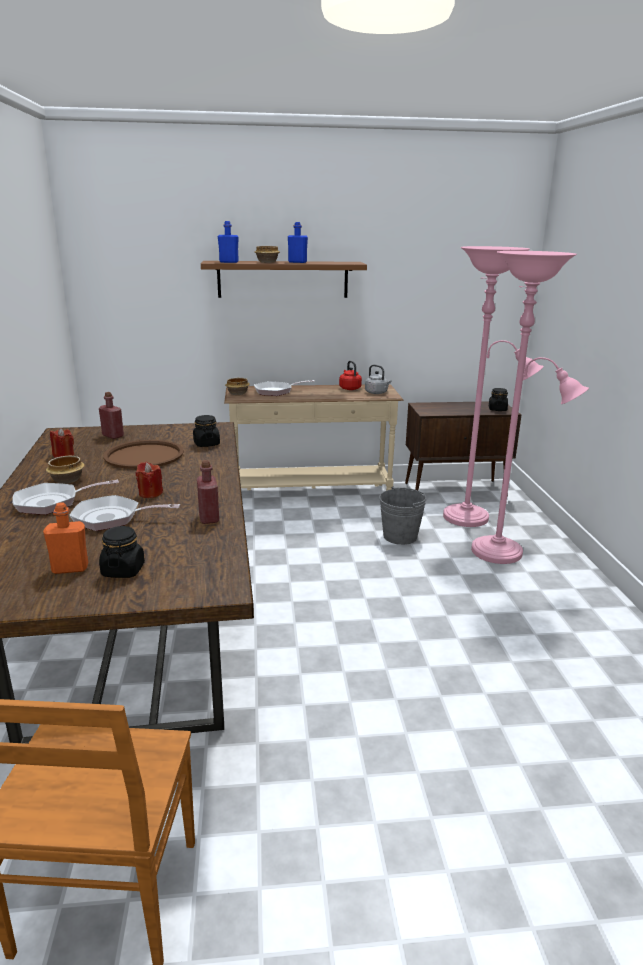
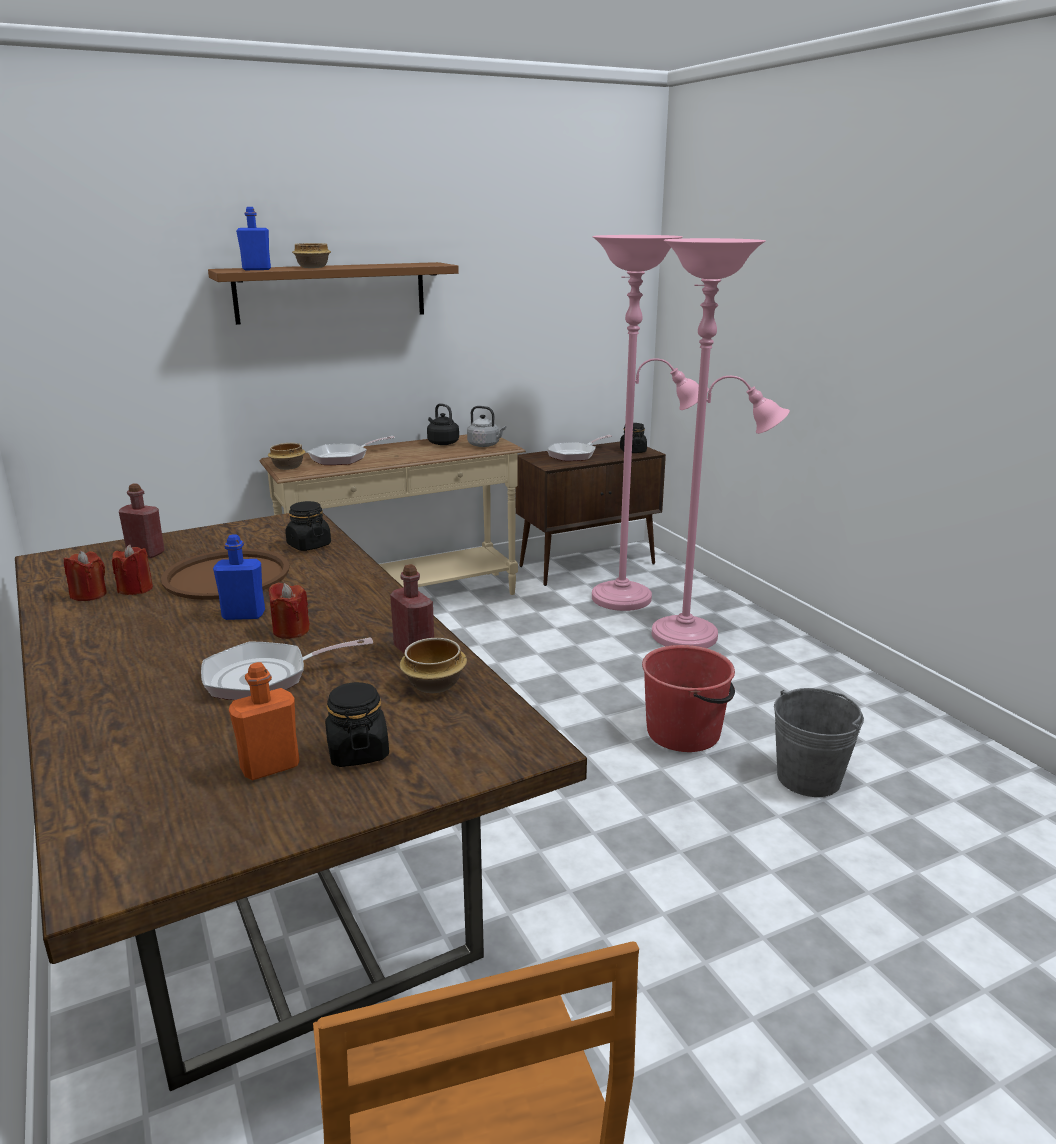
camera: 20 degrees left, 0 degrees up
(52, 502) = (141, 671): frying pan -> frying pan (575, 455)
(67, 480) = (134, 633): bowl -> bowl (435, 685)
(90, 456) = (136, 589): none -> red candle
(297, 262) = (357, 266): blue bottle -> blue bottle (243, 615)
(349, 388) = (442, 443): red kettle -> black kettle
(400, 536) = (556, 638): grey bucket -> grey bucket (808, 778)
(451, 619) = (684, 732): none -> red bucket

